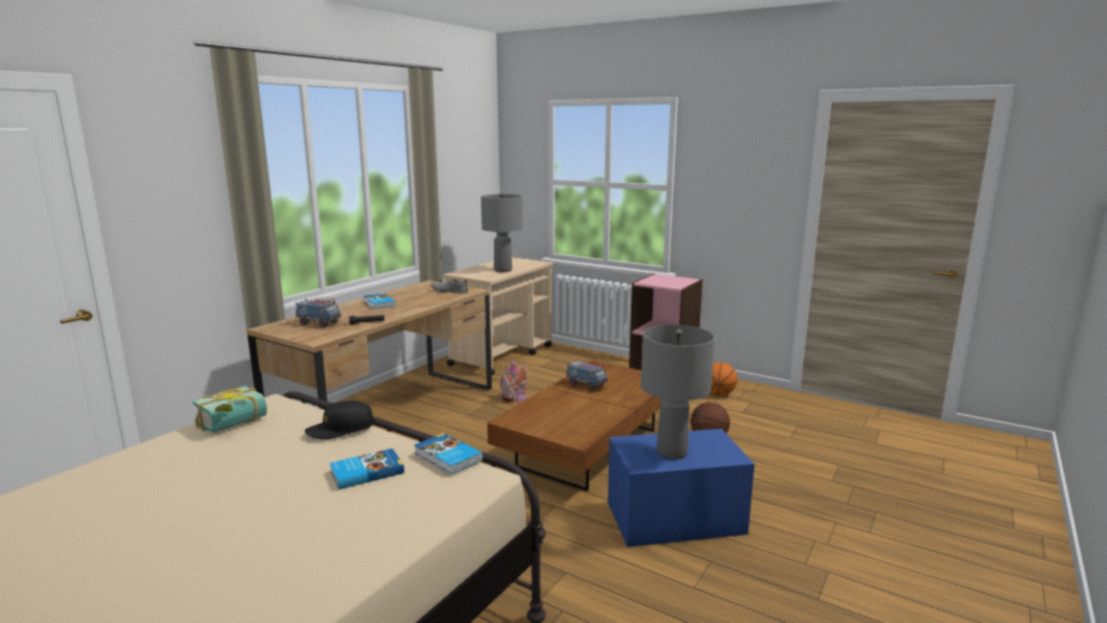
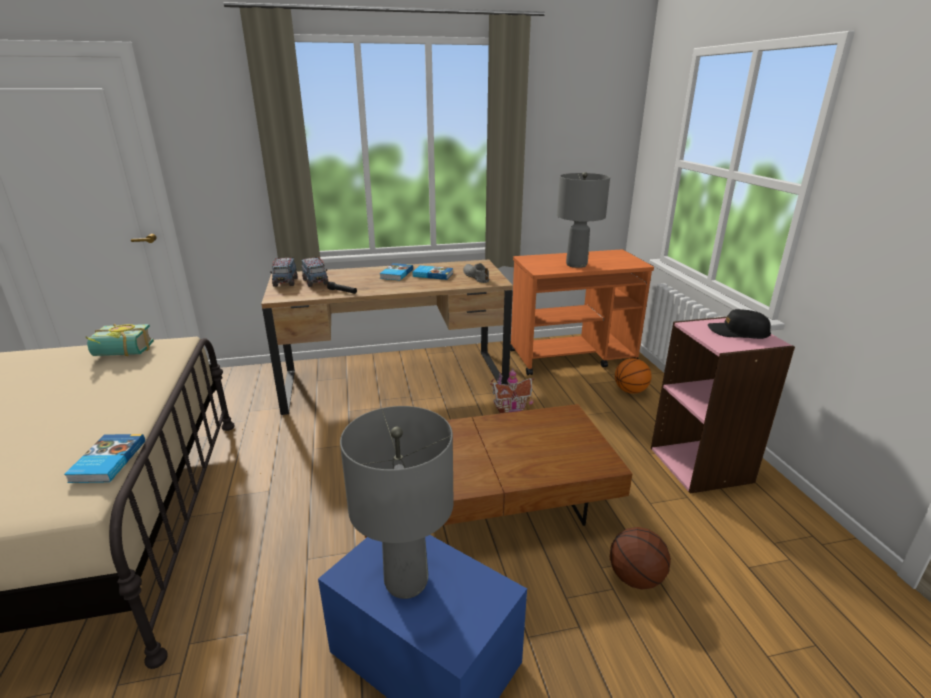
camera: 45 degrees right, 10 degrees up
(340, 429) = (137, 390): black cap -> black cap (737, 332)
(366, 472) = (57, 441): book -> book (433, 274)
(502, 355) = (573, 357): beige cart -> orange cart
(586, 385) = (512, 433): toy truck -> toy truck (285, 282)
(719, 394) = (757, 520): basketball -> basketball (630, 391)

